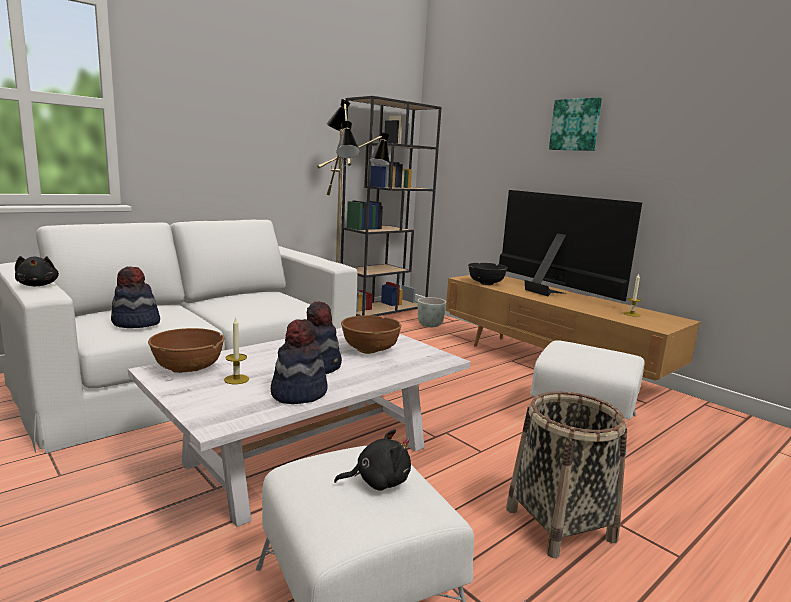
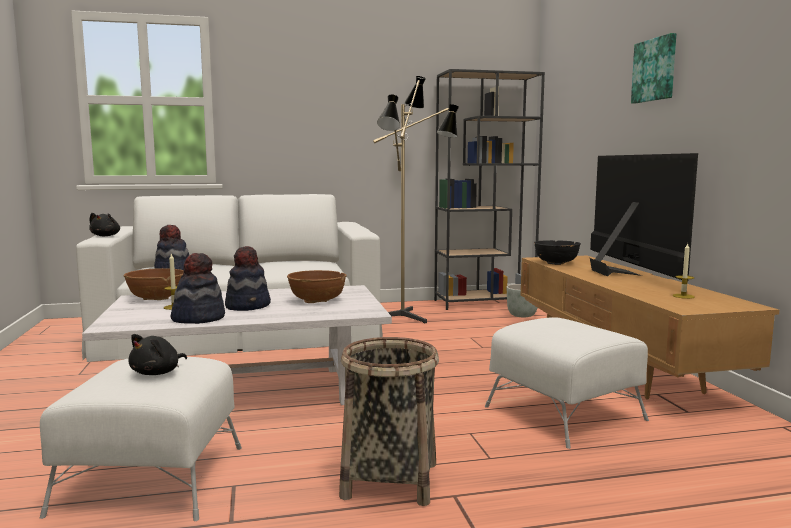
camera: 30 degrees right, 5 degrees down
(378, 481) = (158, 373): black plush toy -> black plush toy turned 105 degrees clockwise

